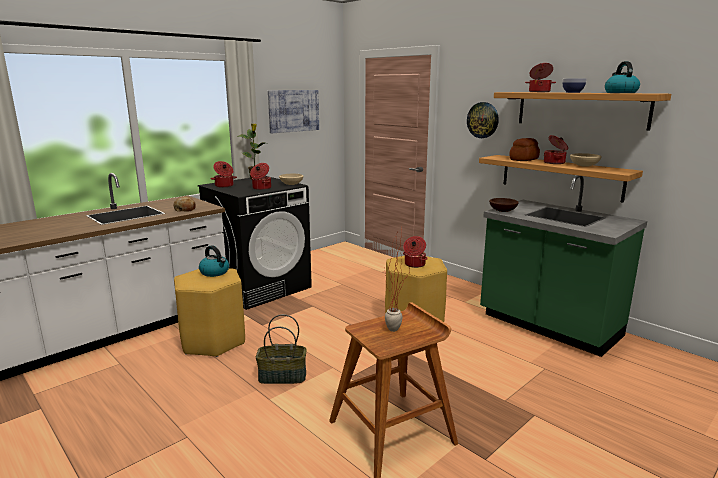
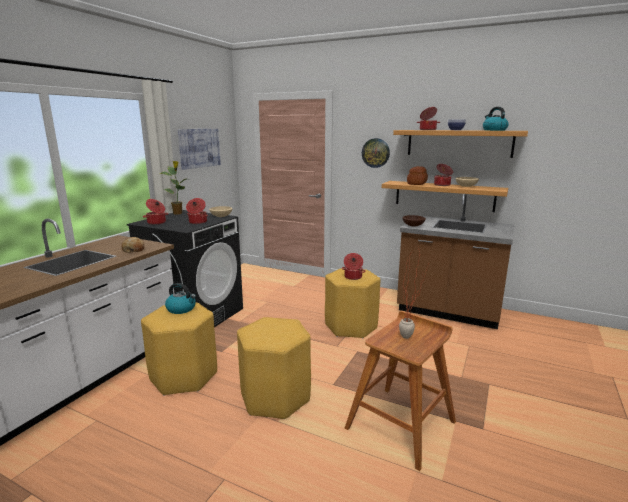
camera: 20 degrees left, 0 degrees up
(282, 377) = (274, 397): basket -> yellow stool
(548, 326) = (448, 312): green counter -> brown counter

